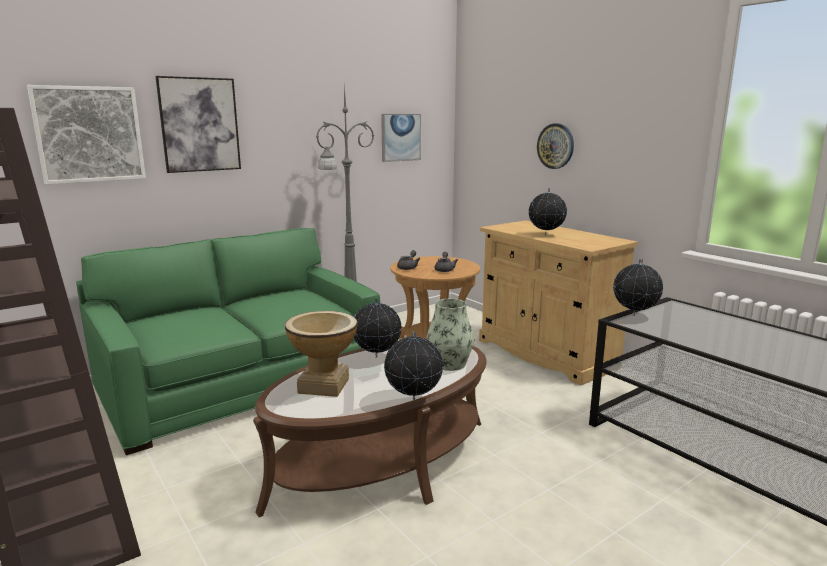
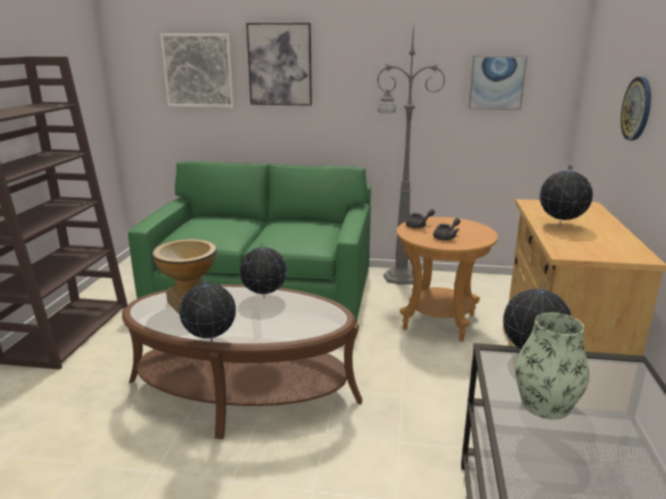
camera: 45 degrees right, 5 degrees up
(449, 364) = (297, 326): vase -> vase (545, 404)

